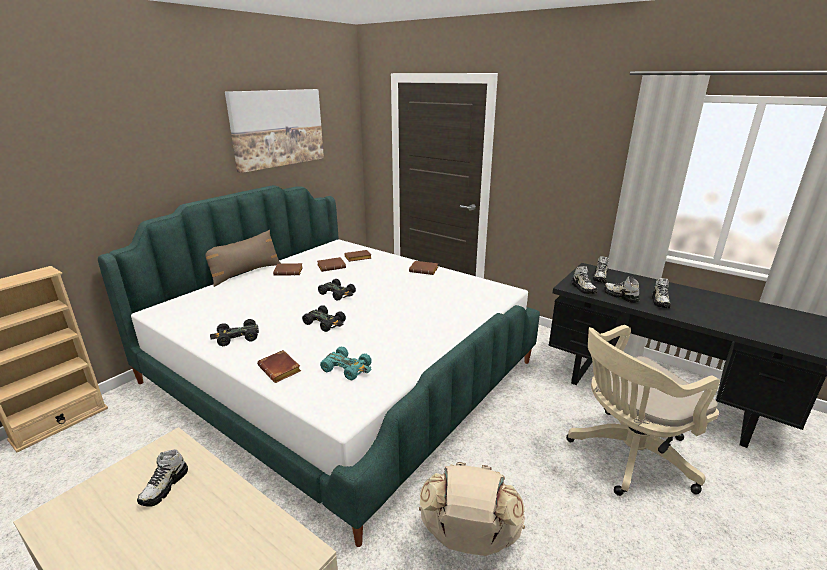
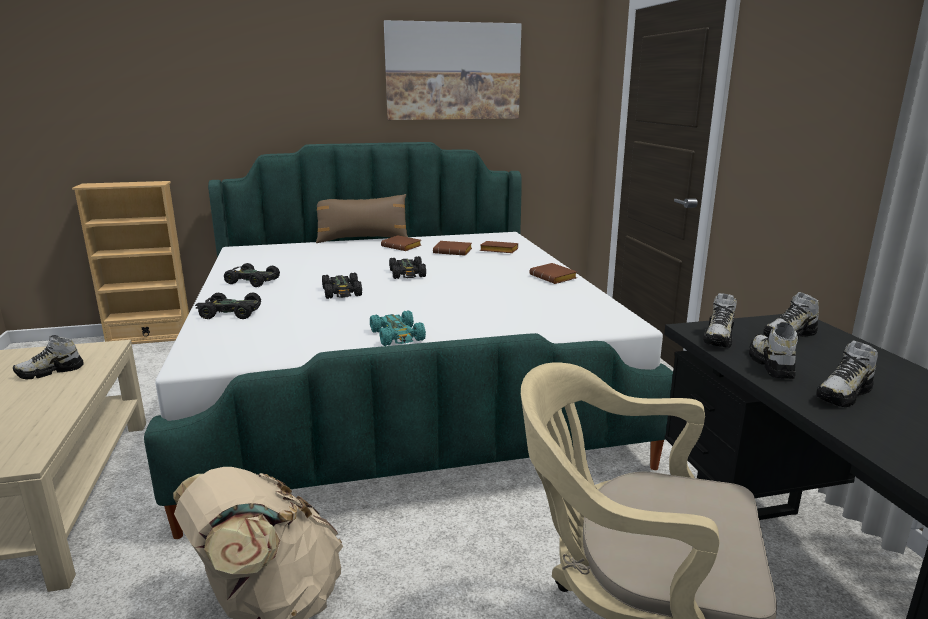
camera: 40 degrees right, 5 degrees down
(281, 370) = (230, 313): brown book -> black toy car
(347, 368) = (280, 331): turquoise toy car -> turquoise toy car (398, 336)

